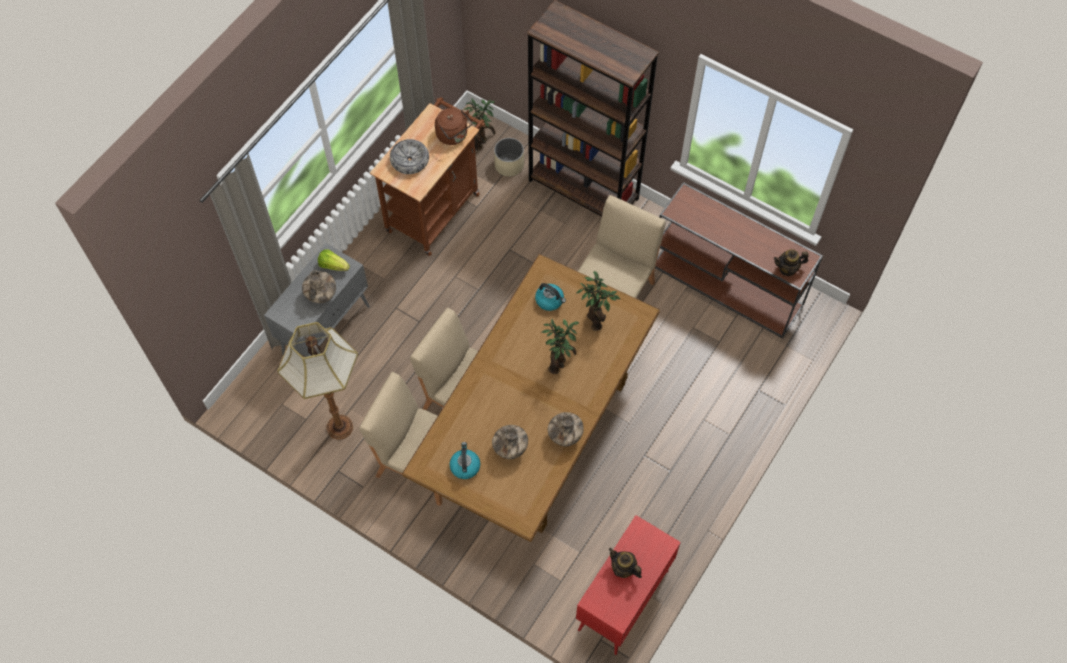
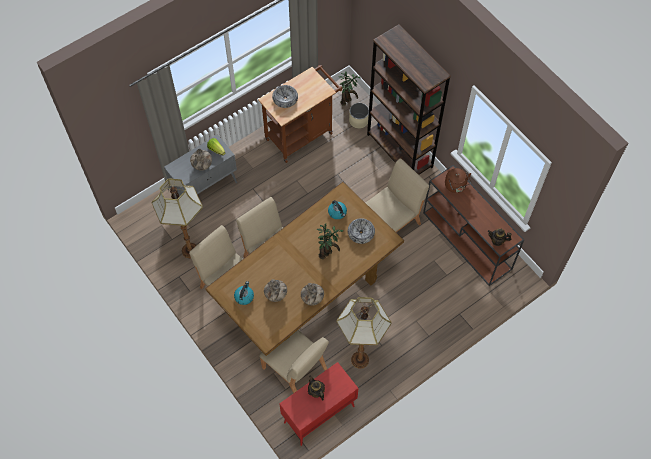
camera: 20 degrees right, 0 degrees up
(453, 136) = (318, 91): brown kettle -> brown kettle (456, 186)
(562, 548) = (295, 369): none -> beige chair
(595, 318) = (361, 233): potted plant -> bowl
(650, 502) = (360, 360): none -> floor lamp

